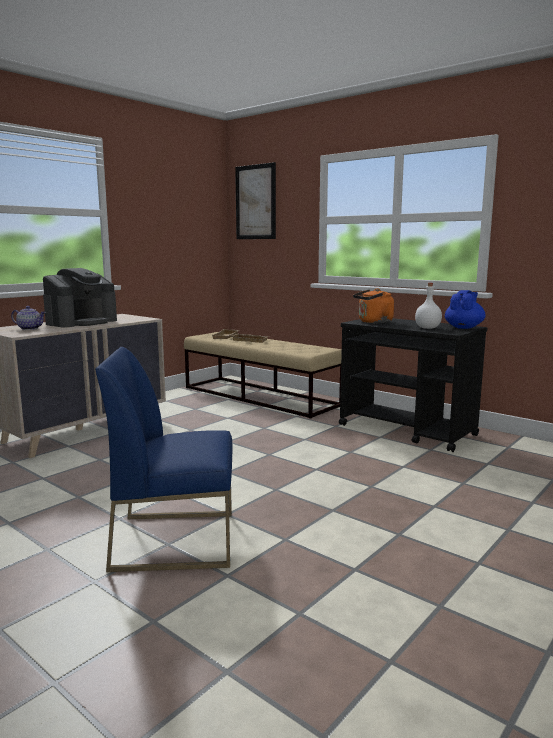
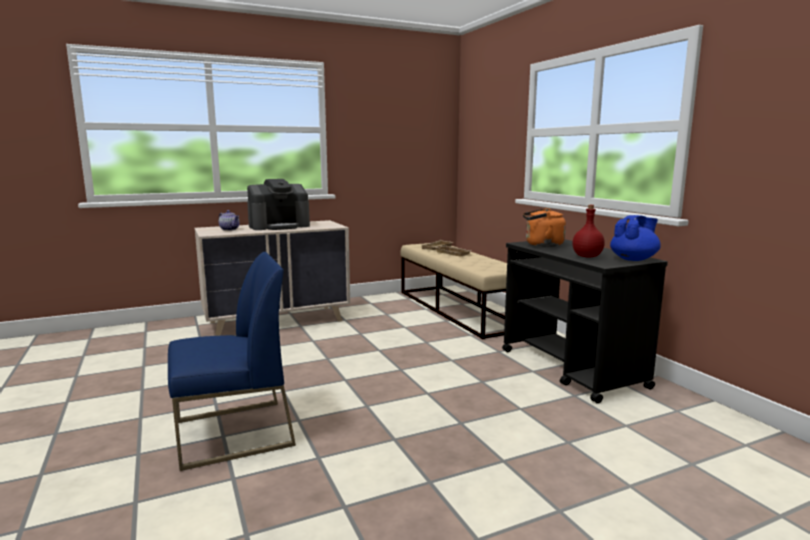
camera: 25 degrees right, 0 degrees up
(176, 540) = (233, 434): blue chair -> blue chair turned 135 degrees clockwise
(255, 202) = (479, 115): picture -> none
(427, 328) = (586, 256): white bottle -> red bottle

